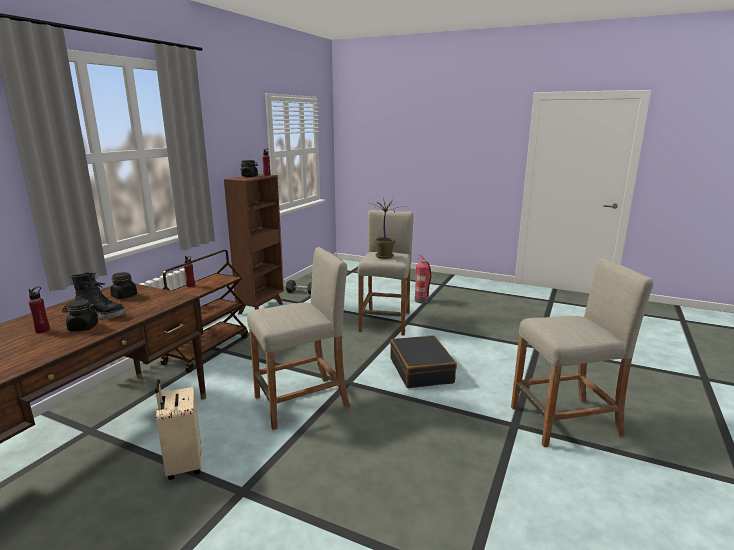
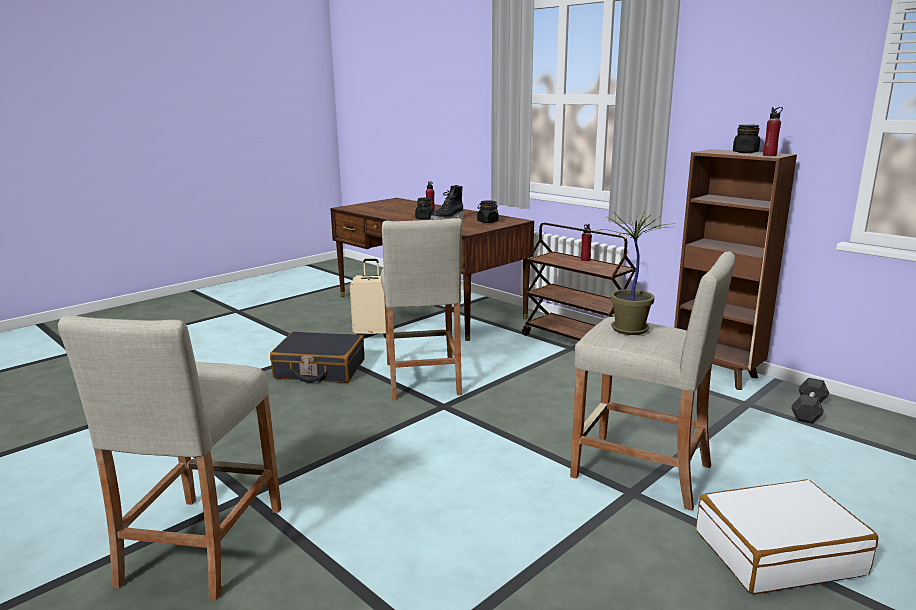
camera: 110 degrees right, 0 degrees up
(421, 370) = (435, 462): black suitcase -> black suitcase (319, 369)
(422, 301) = (777, 552): fire extinguisher -> white suitcase

